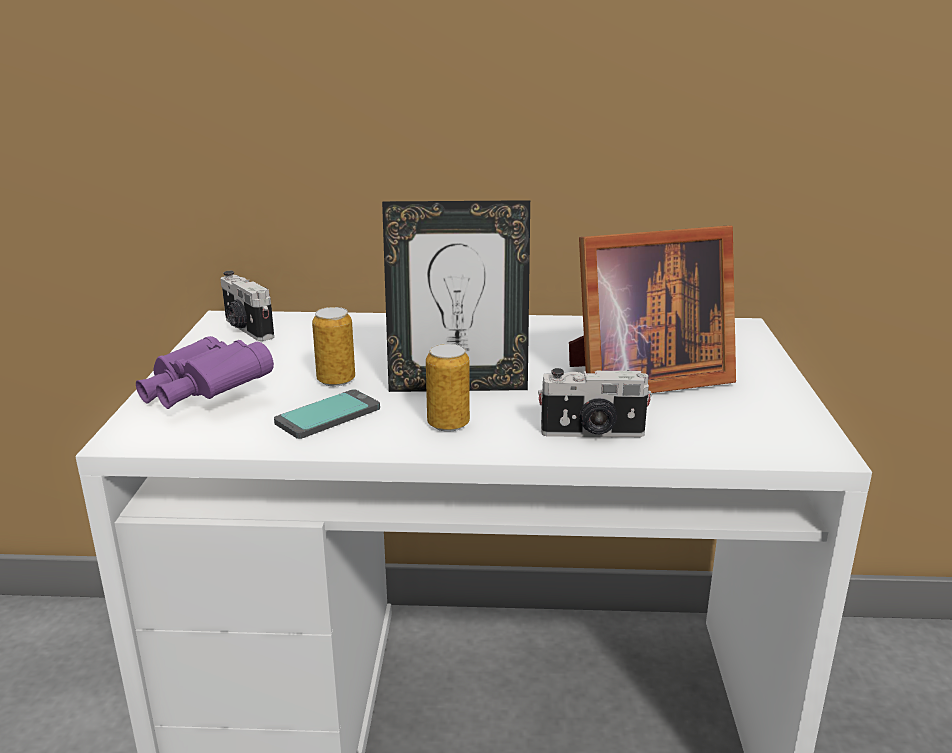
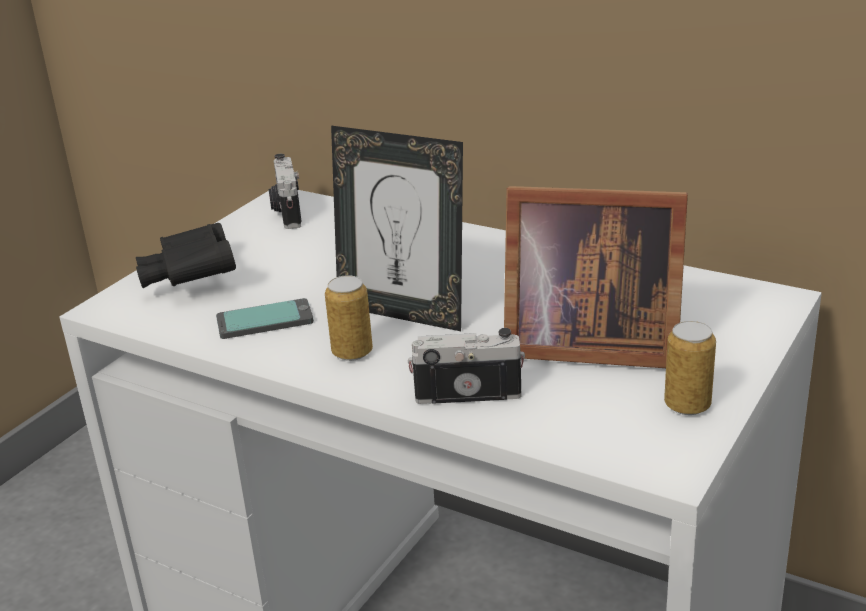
camera: 30 degrees right, 5 degrees up
(203, 396) = (190, 279): purple binoculars -> black binoculars
(336, 380) = (306, 284): can -> can (687, 405)
(592, 433) = (468, 393): camera -> camera turned 150 degrees clockwise

